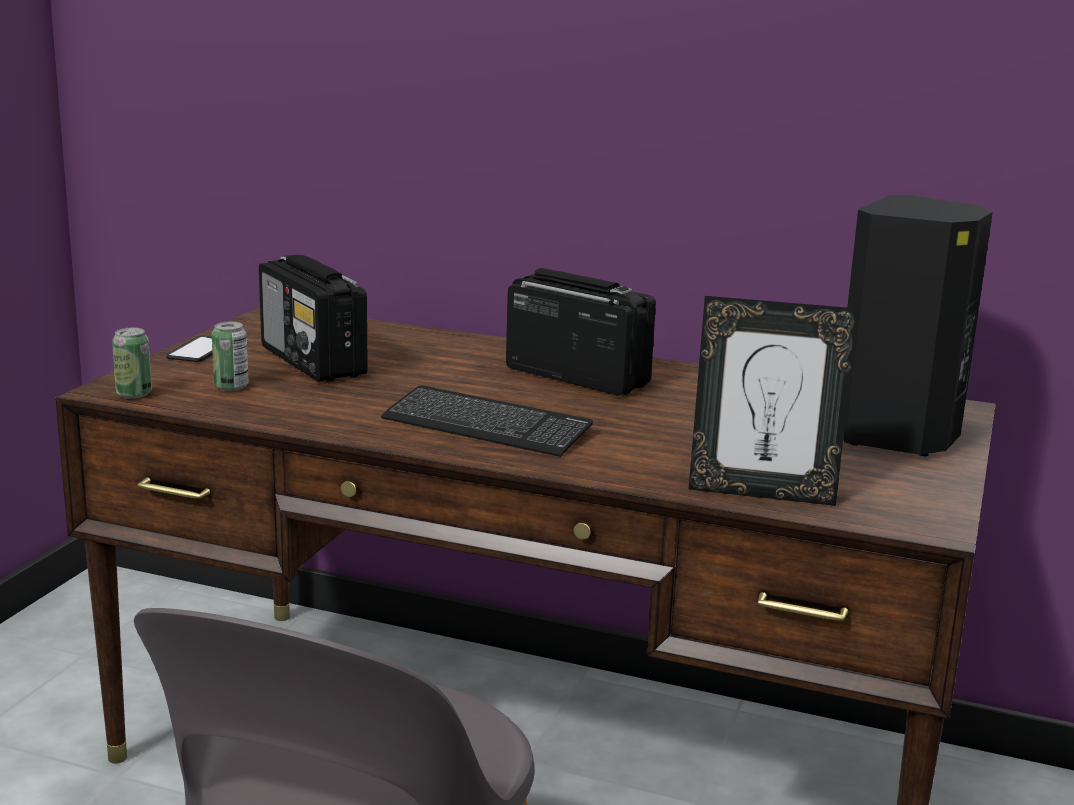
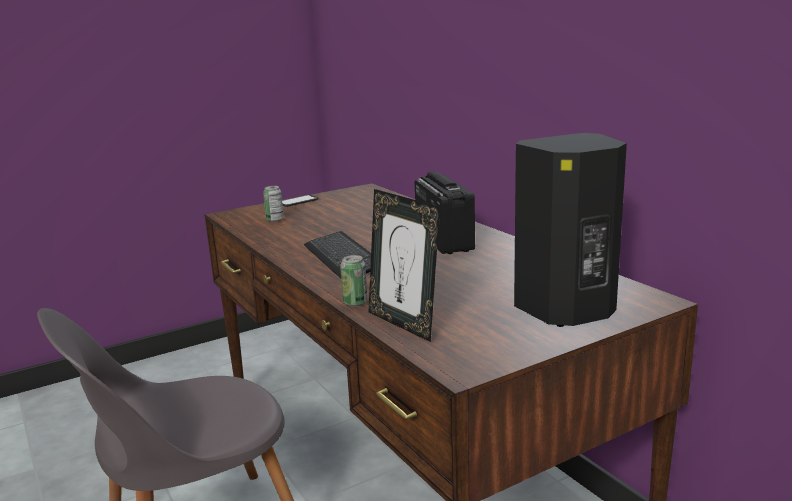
camera: 40 degrees right, 0 degrees up
(134, 394) = (232, 217): can -> can (355, 302)
(313, 362) = (332, 213): radio -> none

